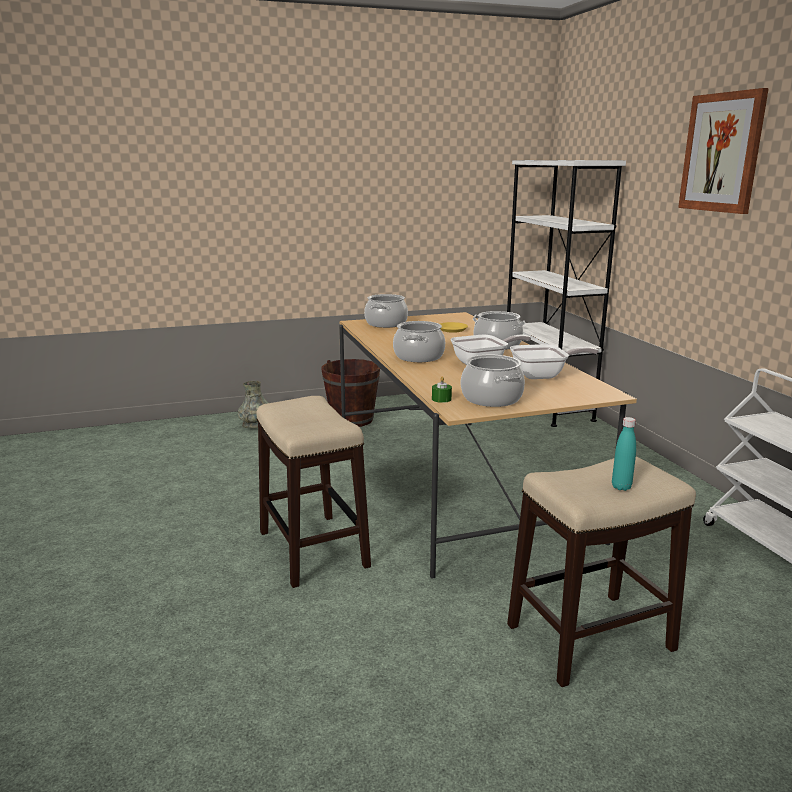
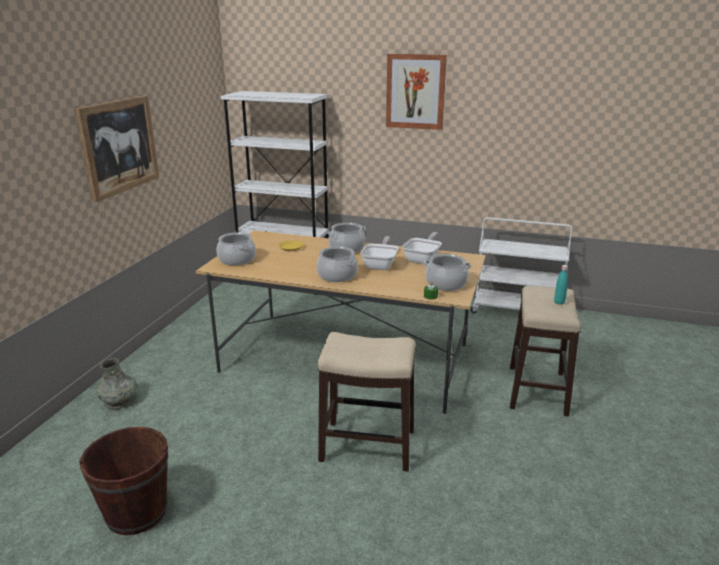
camera: 55 degrees left, 5 degrees up
(351, 192) = (120, 146): none -> picture
(352, 419) = (188, 355): brown bucket -> brown bucket (136, 512)

